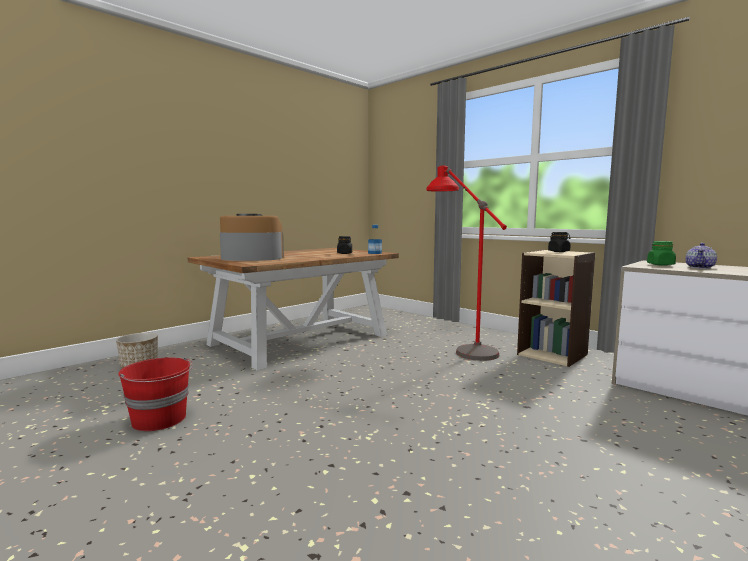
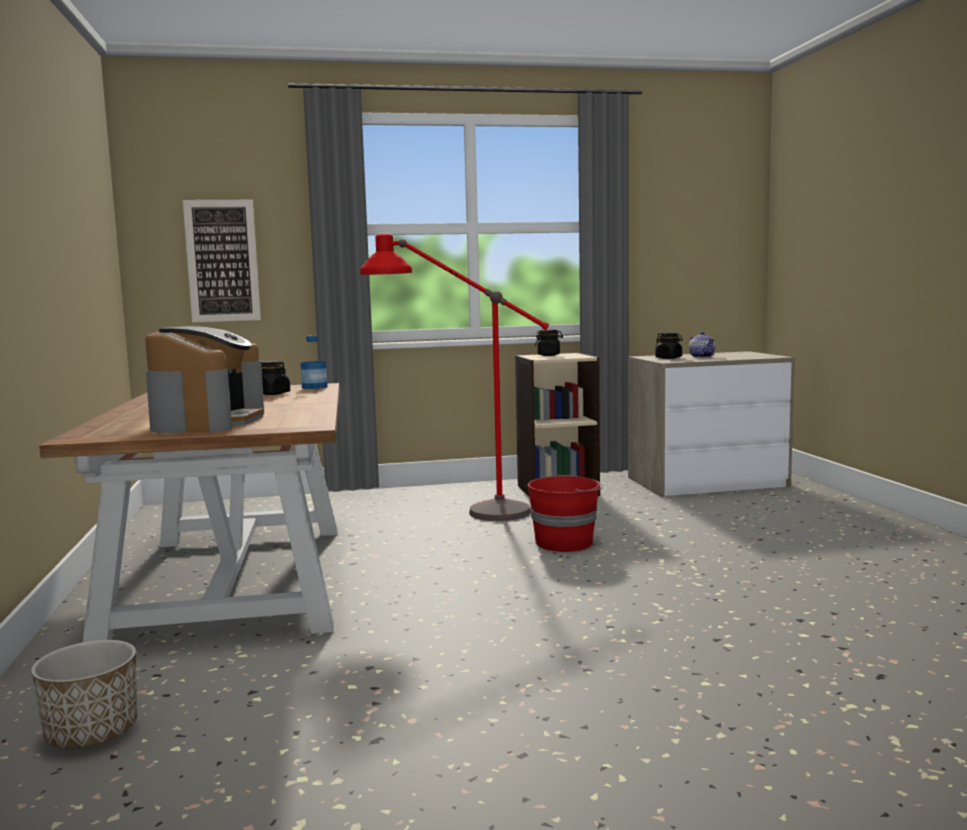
camera: 55 degrees left, 0 degrees up
(160, 419) = (445, 728): red bucket -> red bucket (565, 543)
(252, 258) = (208, 422): coffee machine -> coffee machine turned 150 degrees clockwise
(403, 186) = (222, 261): none -> picture
(660, 264) = (668, 358): green jar -> black jar

